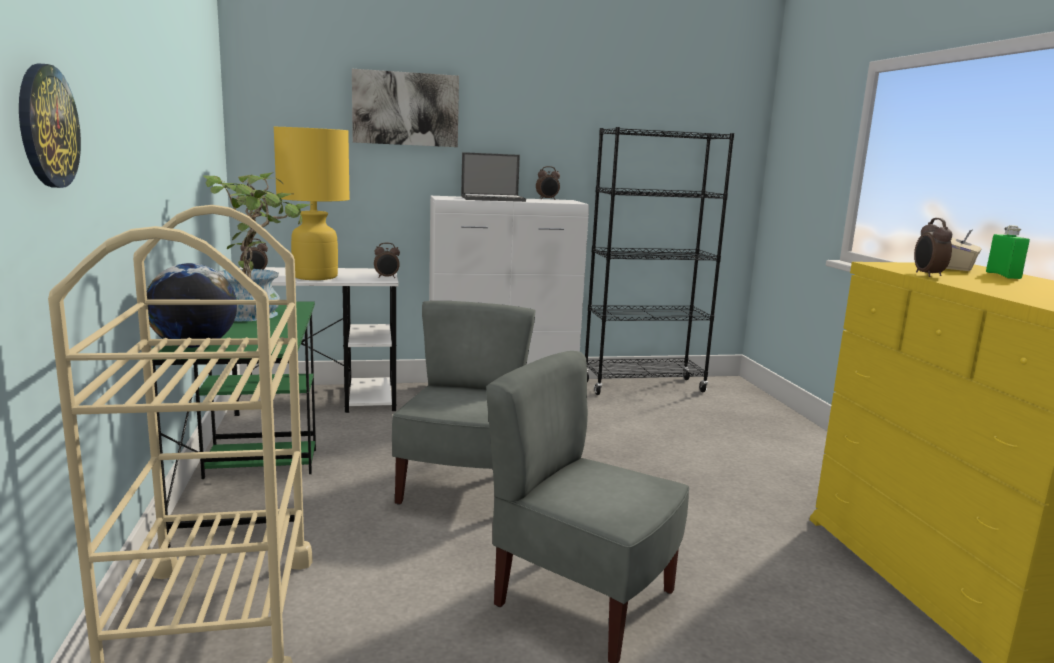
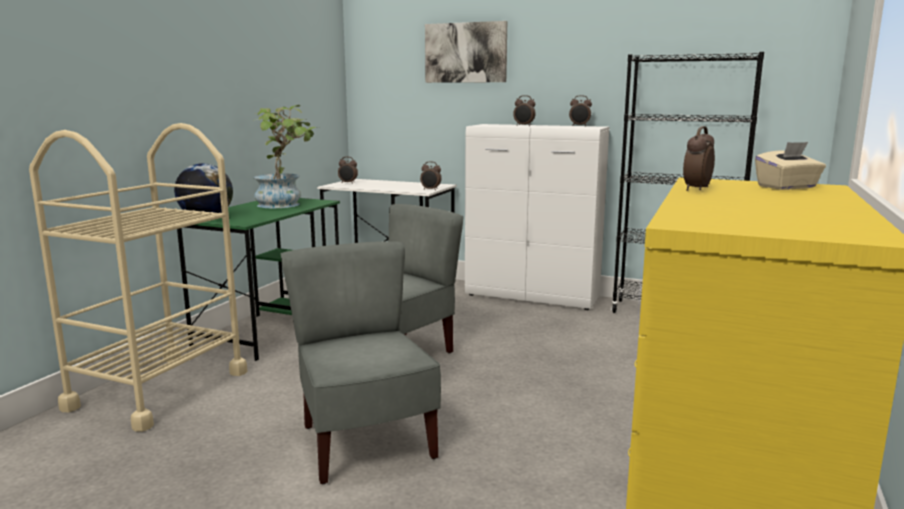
camera: 35 degrees right, 0 degrees up
(47, 126) = (67, 77): wall clock -> none
(315, 277) = (382, 186): yellow table lamp -> none
(493, 199) = (524, 125): laptop -> alarm clock
(1003, 275) = (808, 195): green bottle -> none

